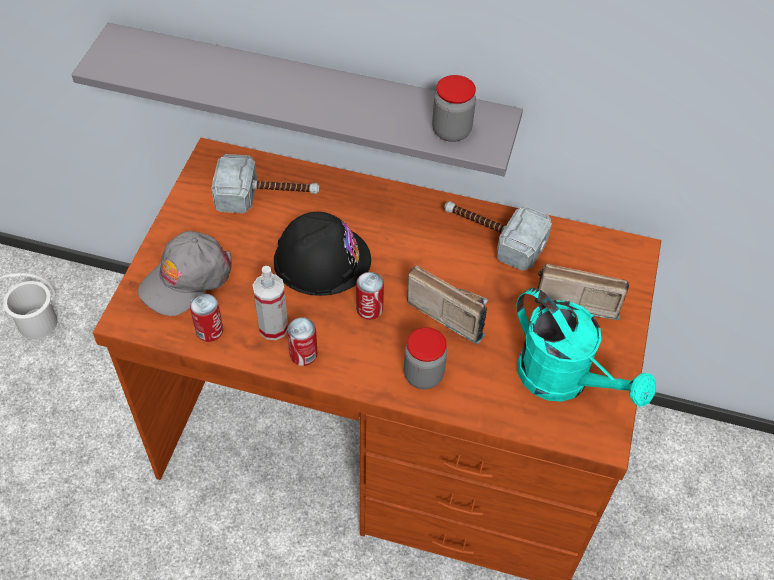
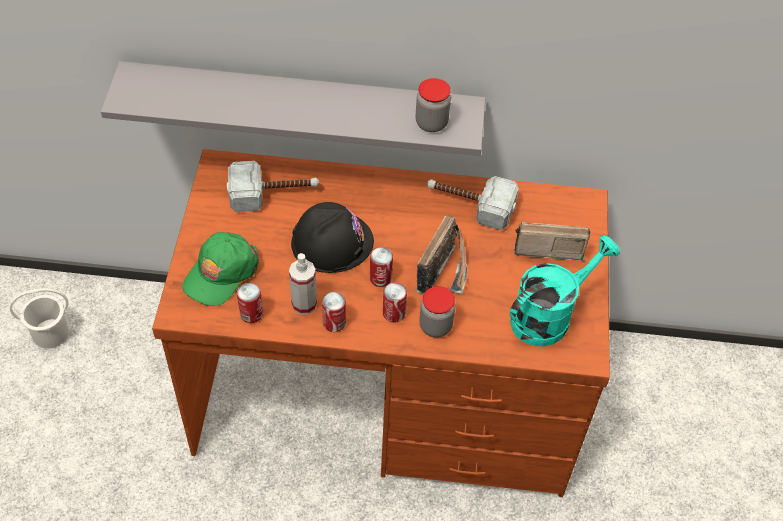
camera: 10 degrees left, 0 degrees up
(186, 279) = (221, 273): grey cap -> green cap
(376, 353) = (394, 313): none -> can
(449, 310) = (446, 270): radio -> radio turned 90 degrees clockwise
(564, 381) = (549, 315): turquoise watering can -> turquoise watering can turned 75 degrees counterclockwise

